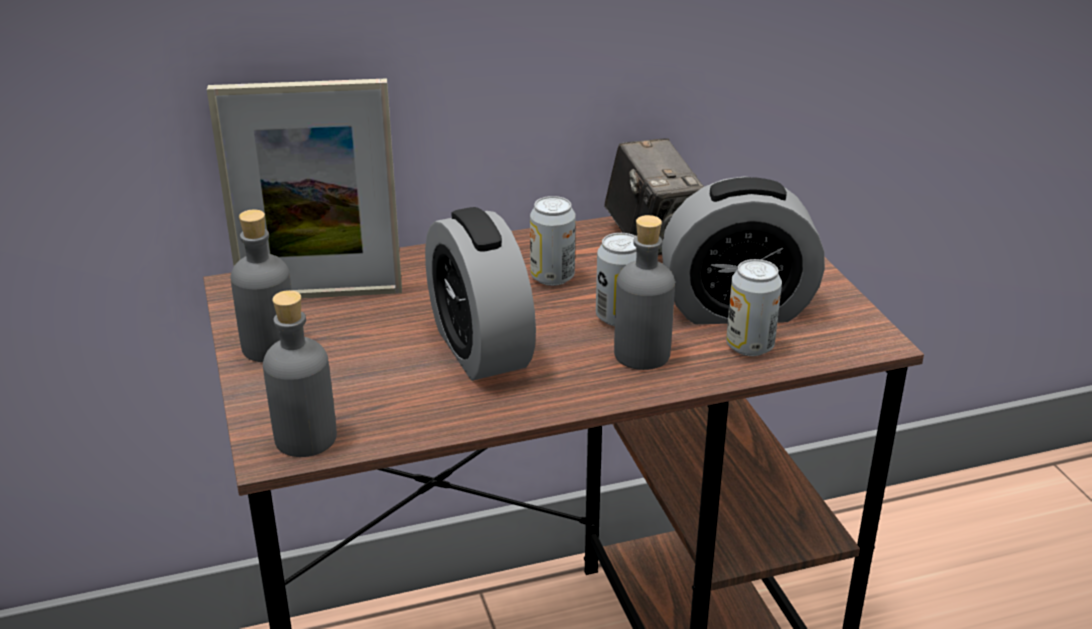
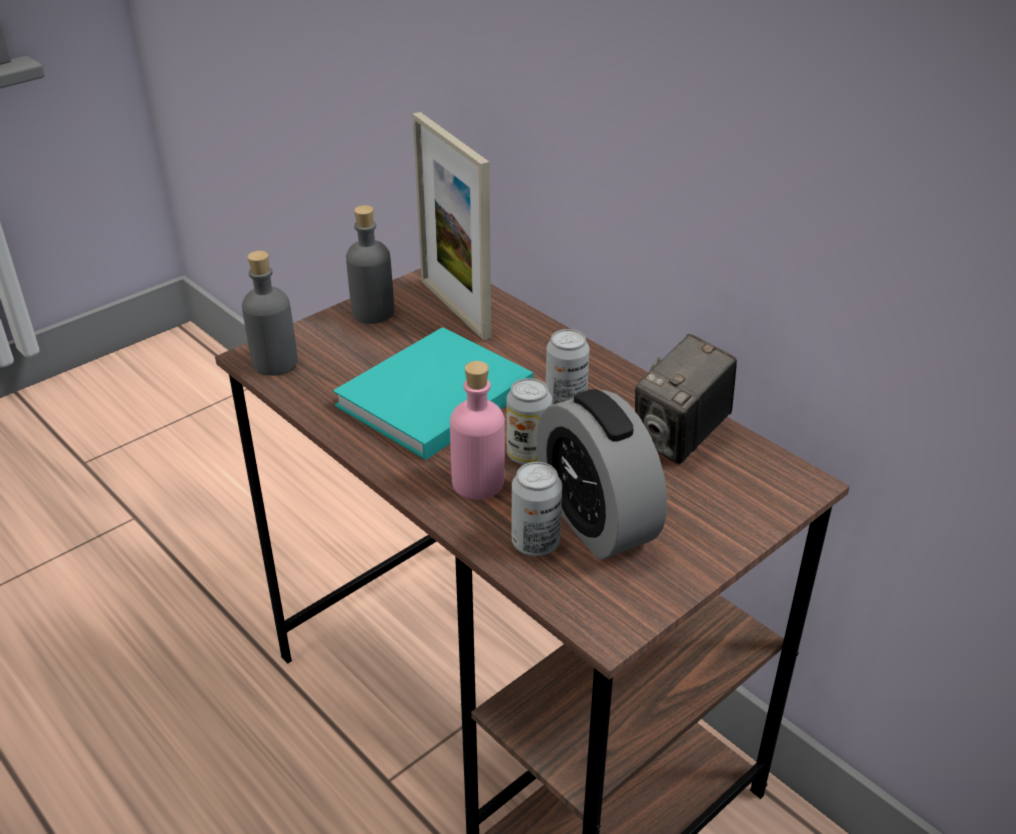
camera: 65 degrees right, 5 degrees up
(480, 348) = (431, 399): alarm clock -> turquoise book
(642, 354) = (478, 482): grey bottle -> pink bottle

